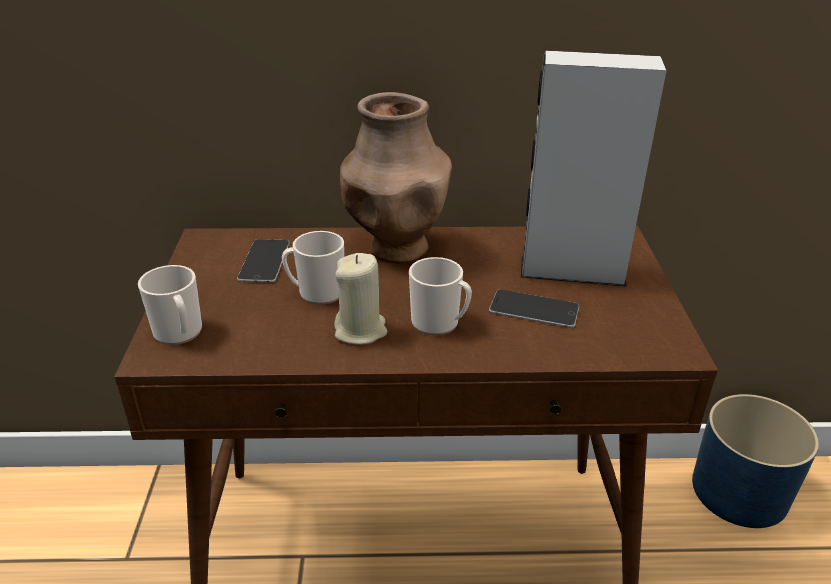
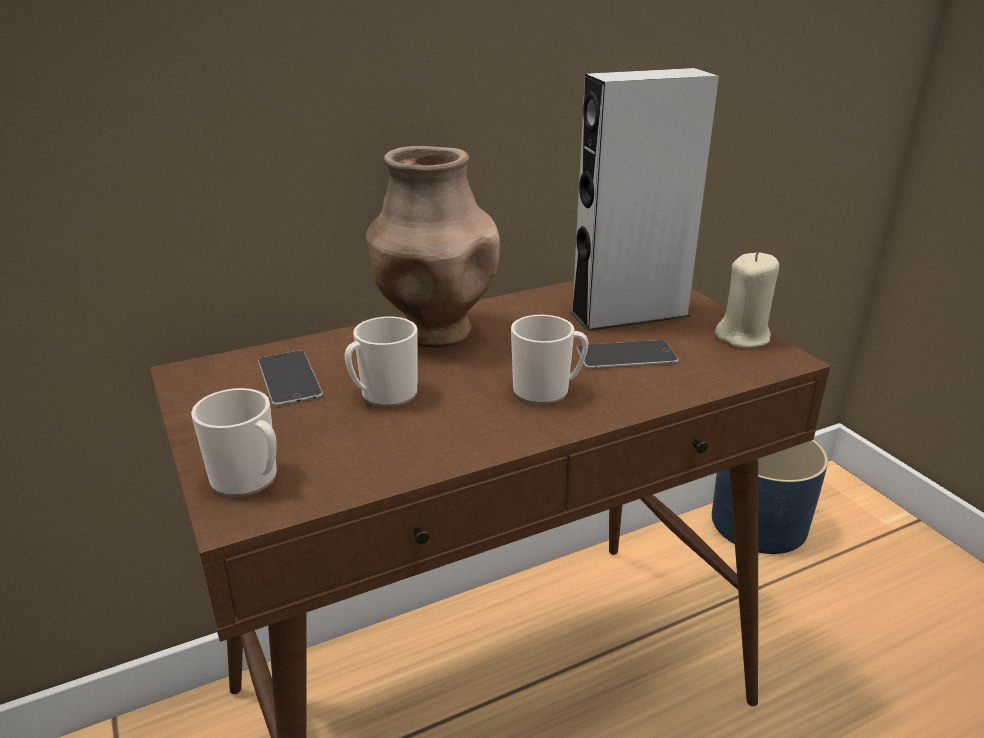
camera: 25 degrees left, 5 degrees down
(361, 330) = (469, 419): beige candle -> beige candle (743, 337)

